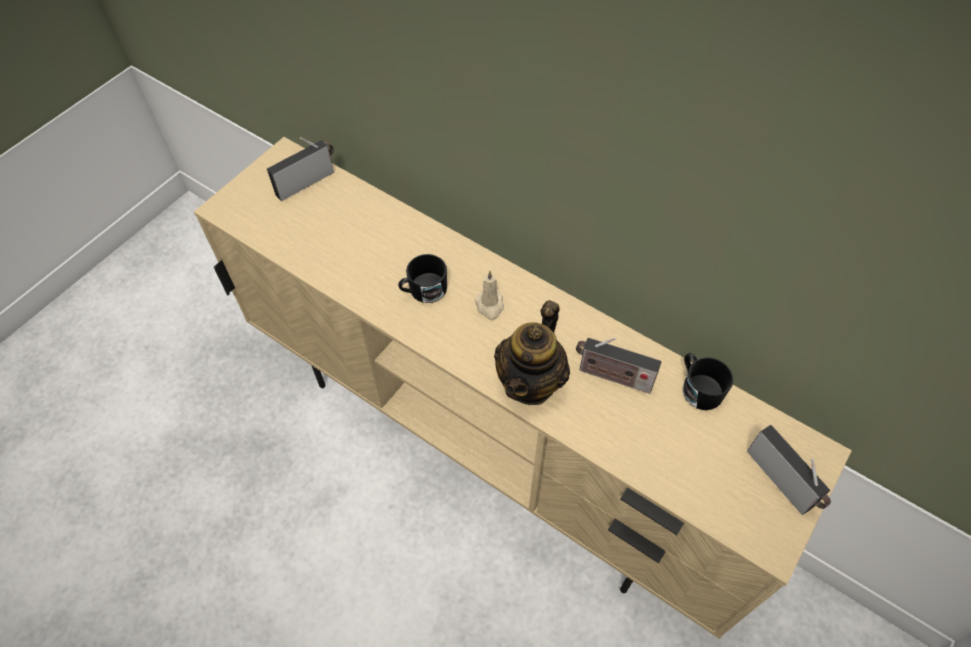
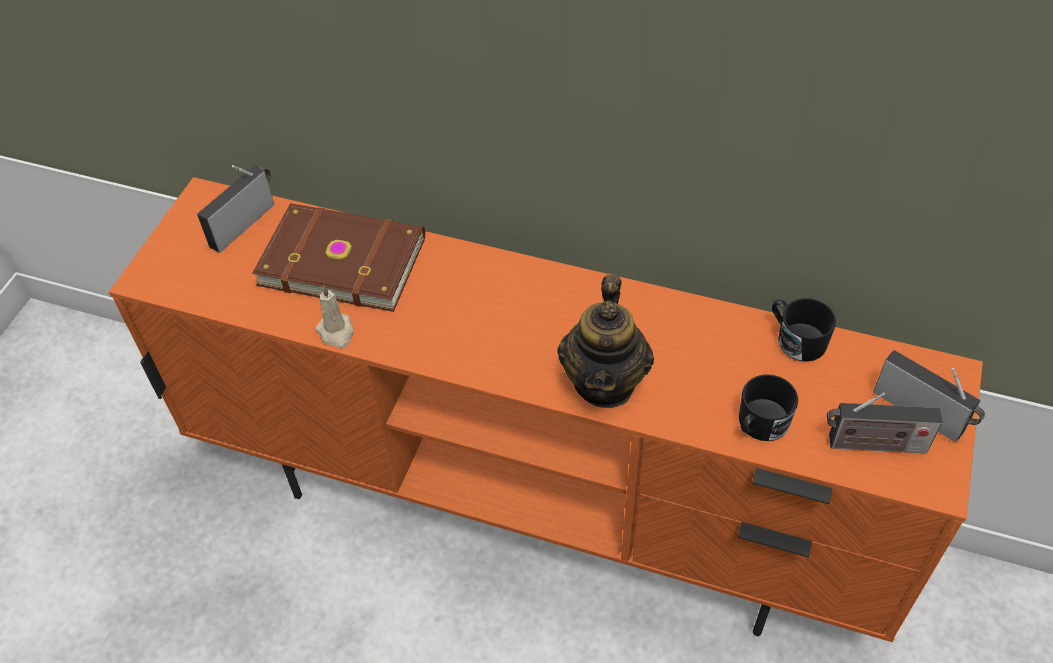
camera: 15 degrees left, 5 degrees down
(367, 228) = (342, 259): none -> brown book
(423, 290) = (438, 312): black mug -> black mug (759, 424)
(490, 306) = (525, 310): beige candle -> beige candle (336, 332)
(491, 446) = (539, 510): beige tv stand -> orange tv stand
(611, 376) = (695, 352): radio -> radio (872, 444)

